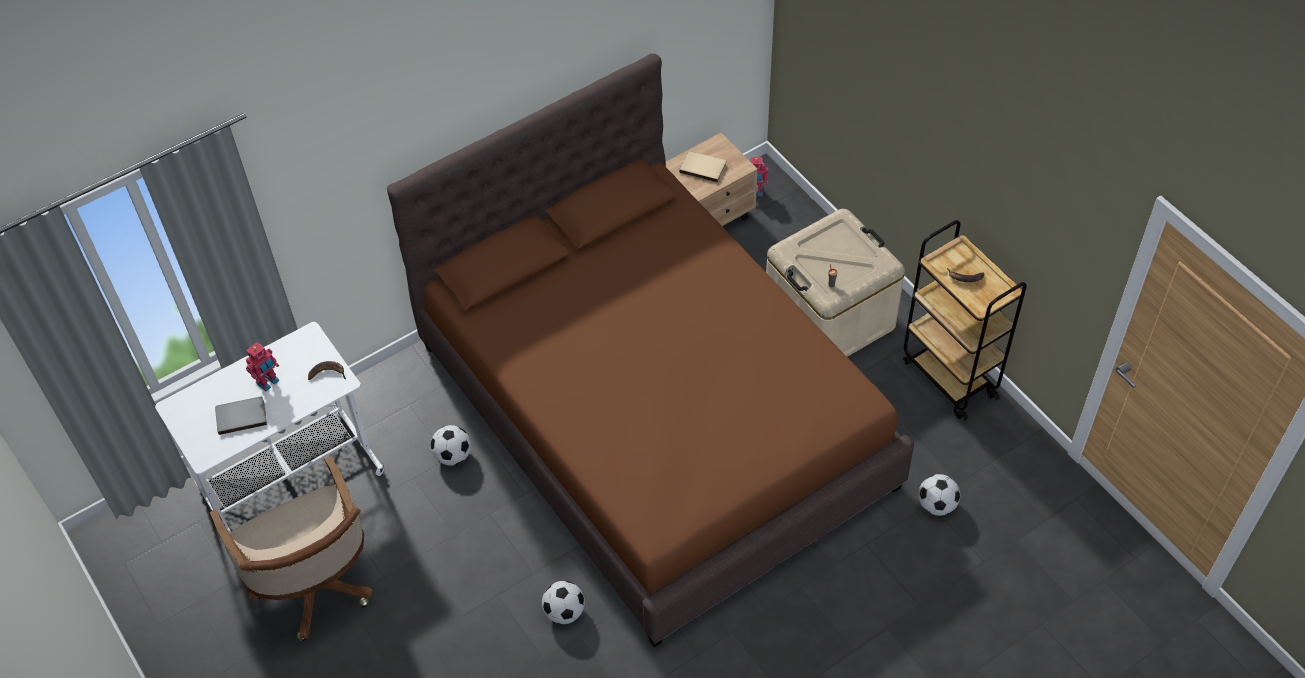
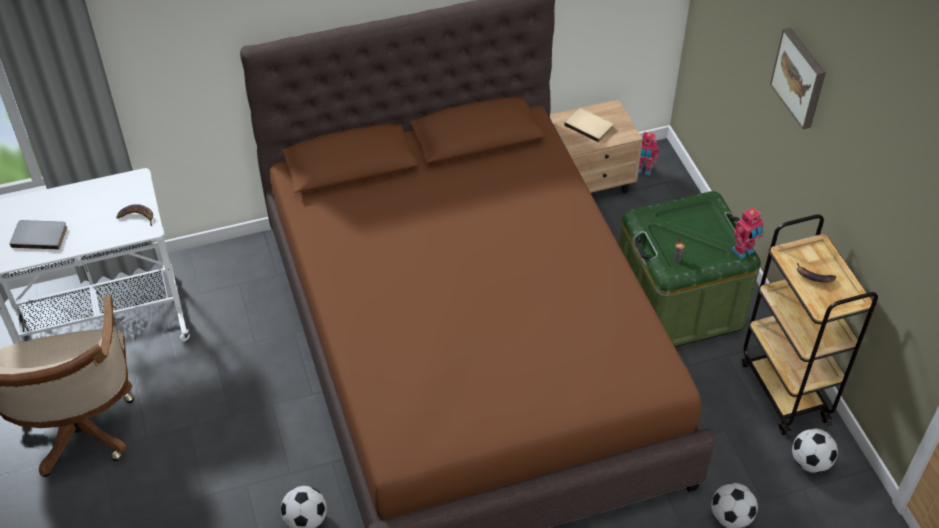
camera: 15 degrees right, 5 degrees down
(268, 382) = (79, 212): toy robot -> toy robot (743, 251)
(453, 456) = (260, 341): football -> football (810, 462)
(829, 318) = (677, 303): beige storage box -> green storage box
(911, 99) = (800, 77): none -> picture

